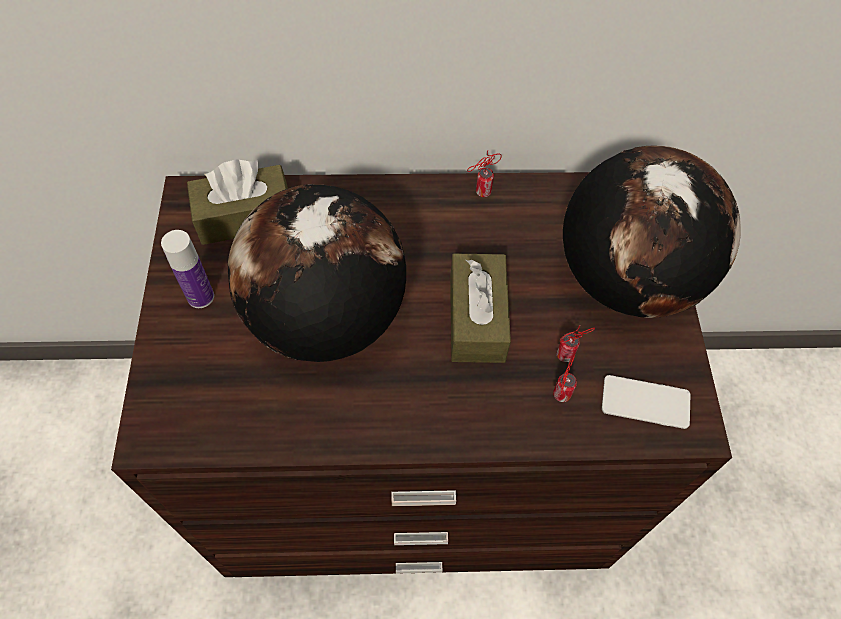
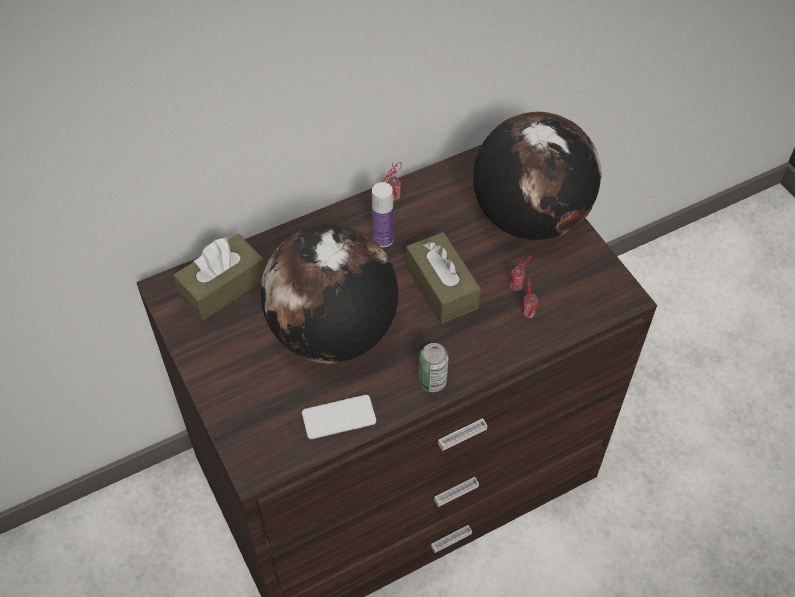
camera: 25 degrees left, 5 degrees down
(200, 297) = (227, 358): bottle -> bottle (383, 239)
(401, 427) = (432, 381): none -> can
(645, 402) = (585, 294): phone -> phone (339, 417)

